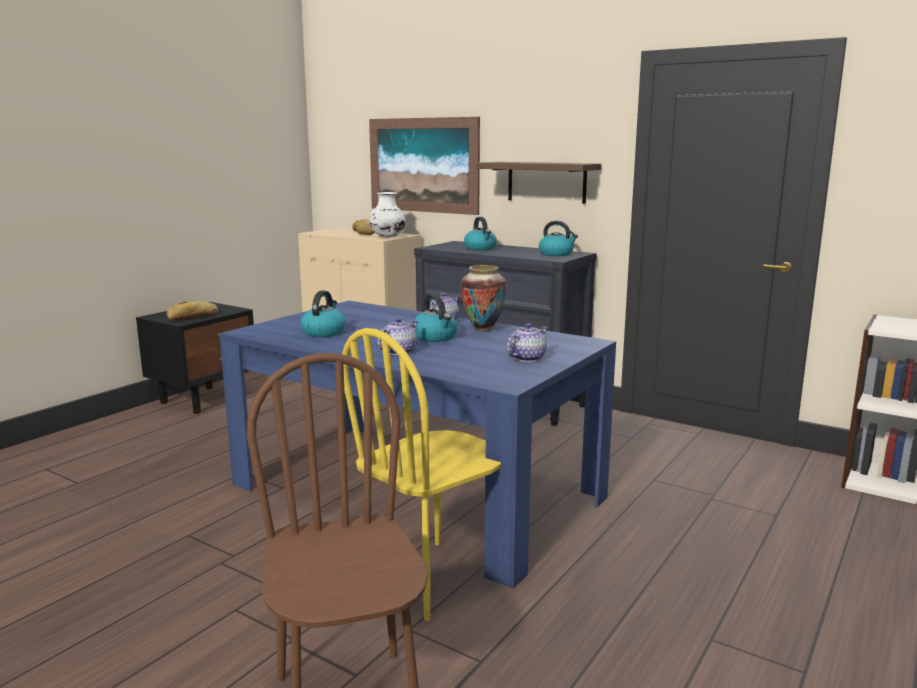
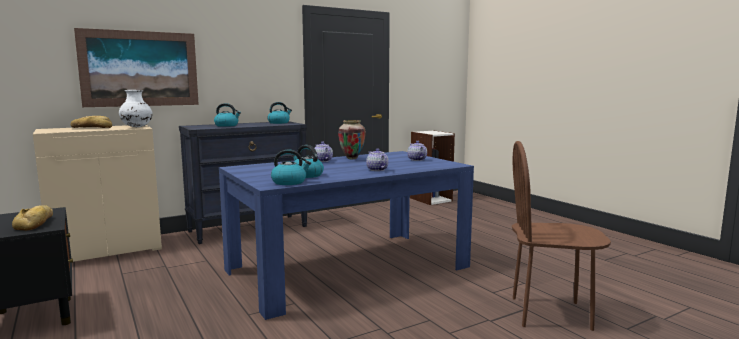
camera: 65 degrees left, 5 degrees down
(431, 578) = (449, 280): yellow chair -> none
(435, 337) = (355, 164): kettle -> kettle (289, 182)
(546, 182) = (250, 79): shelf -> none

